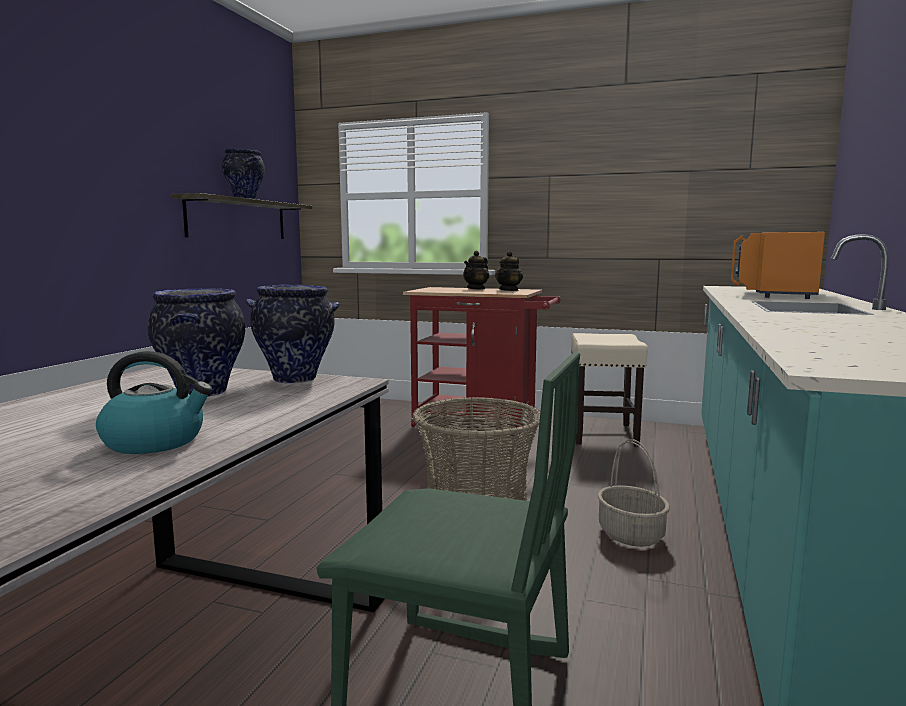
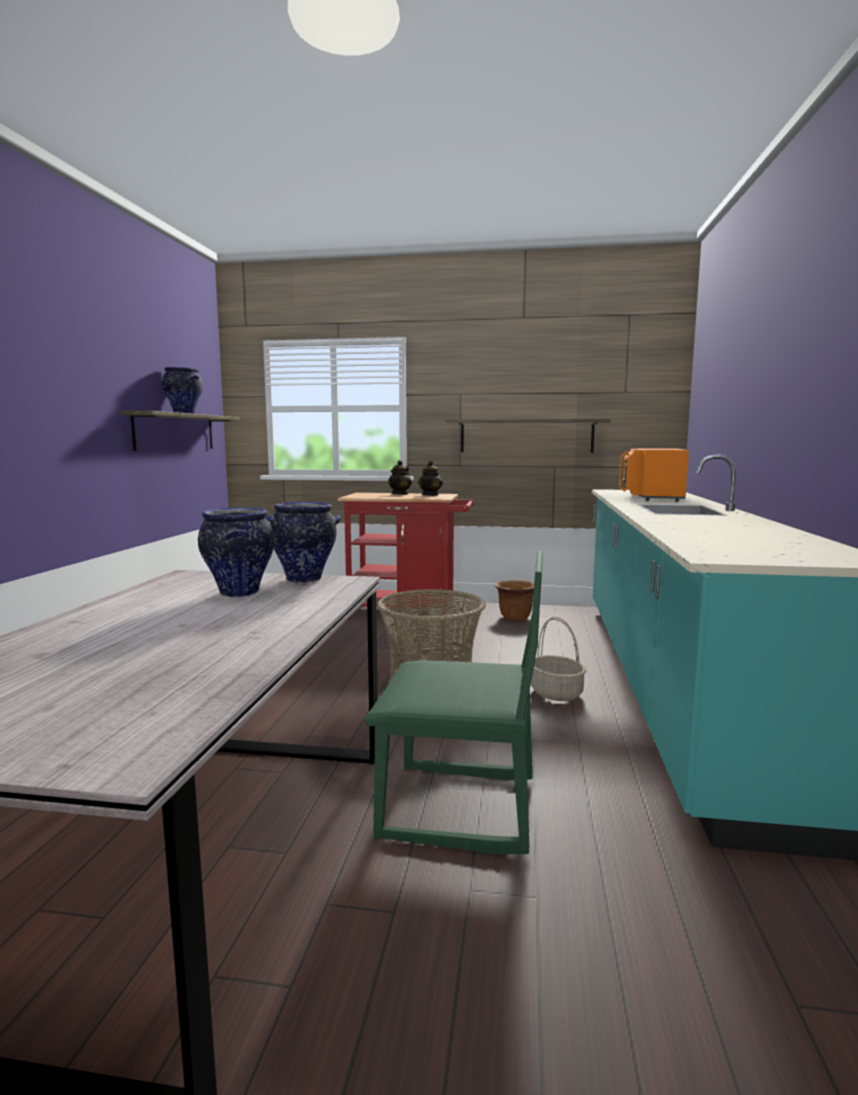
camera: 10 degrees left, 0 degrees up
(156, 441) = (248, 629): kettle -> none
(603, 434) = (515, 617): beige stool -> brown planter
(625, 223) = (526, 436): none -> shelf

